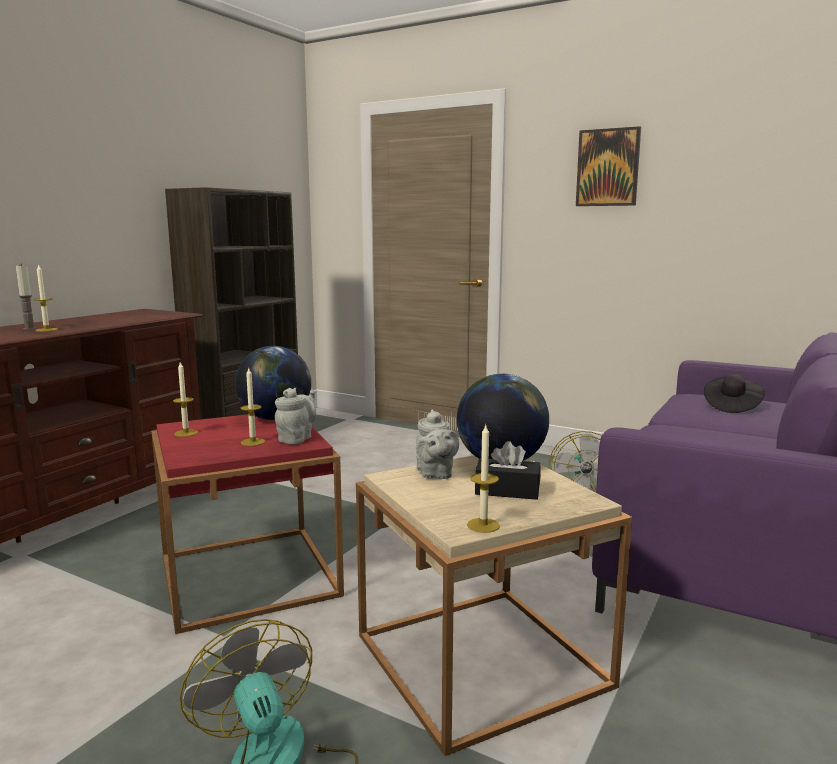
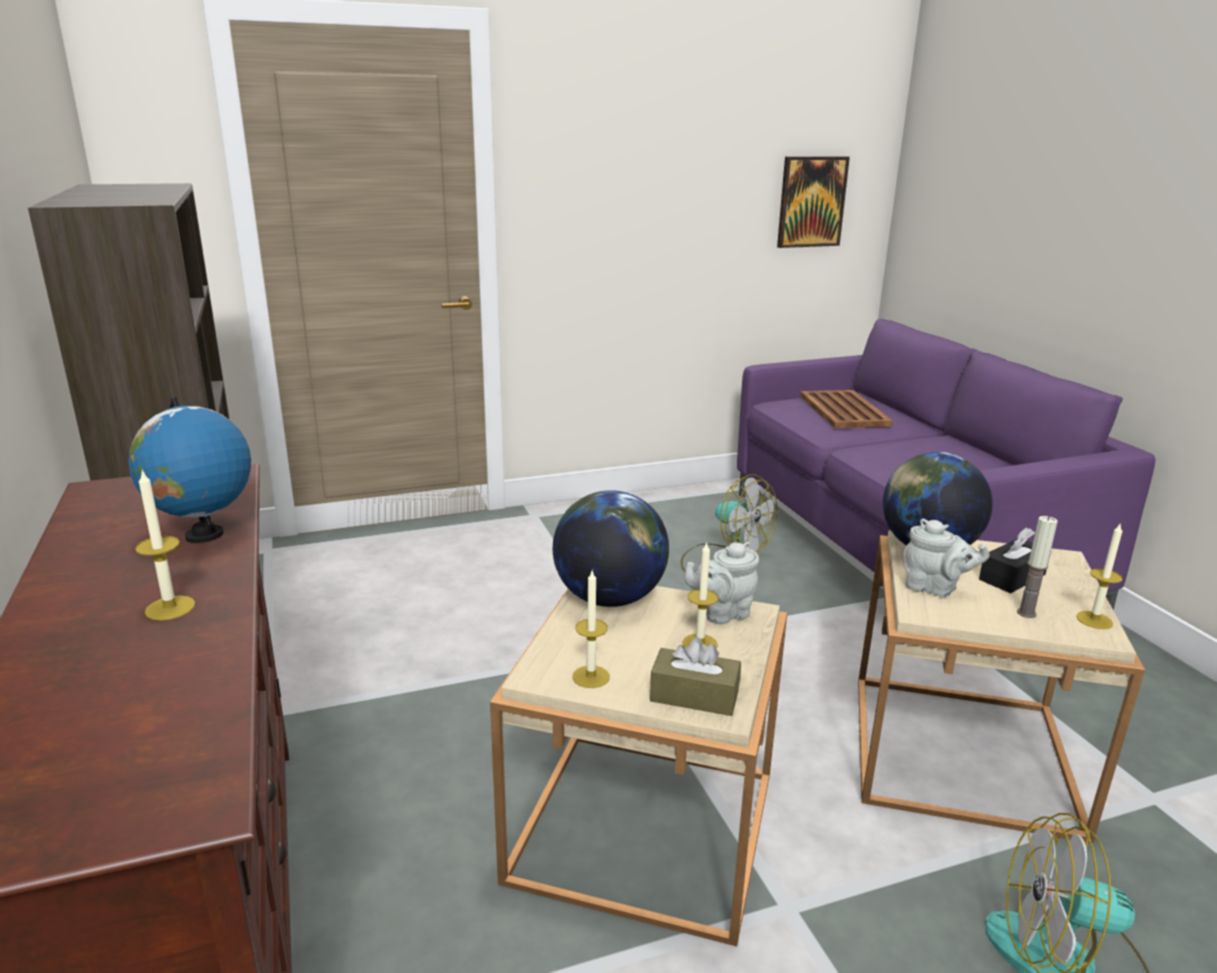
camera: 50 degrees left, 10 degrees up
(29, 328) = (110, 621): candle -> candle (1026, 613)
(115, 322) = (204, 535): none -> globe
(193, 452) = (694, 696): none -> brown tissue box
(248, 575) = (644, 826): red side table -> beige side table
(297, 438) = (721, 613): grey teapot -> grey teapot turned 90 degrees counterclockwise
(608, 167) = (635, 138): picture -> picture (811, 202)
(731, 406) = (844, 411): black hat -> brown tray

